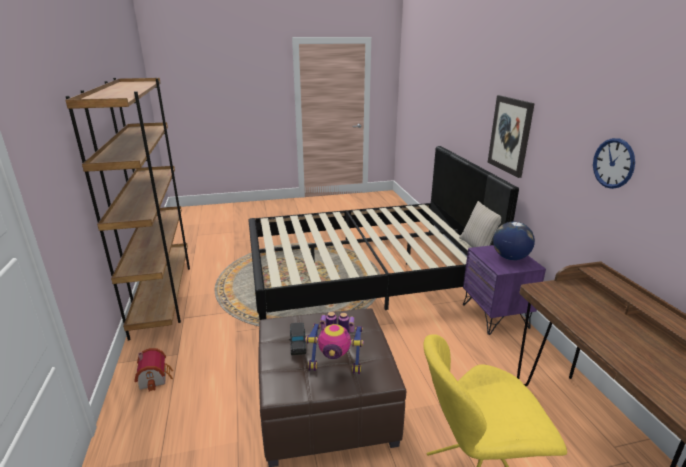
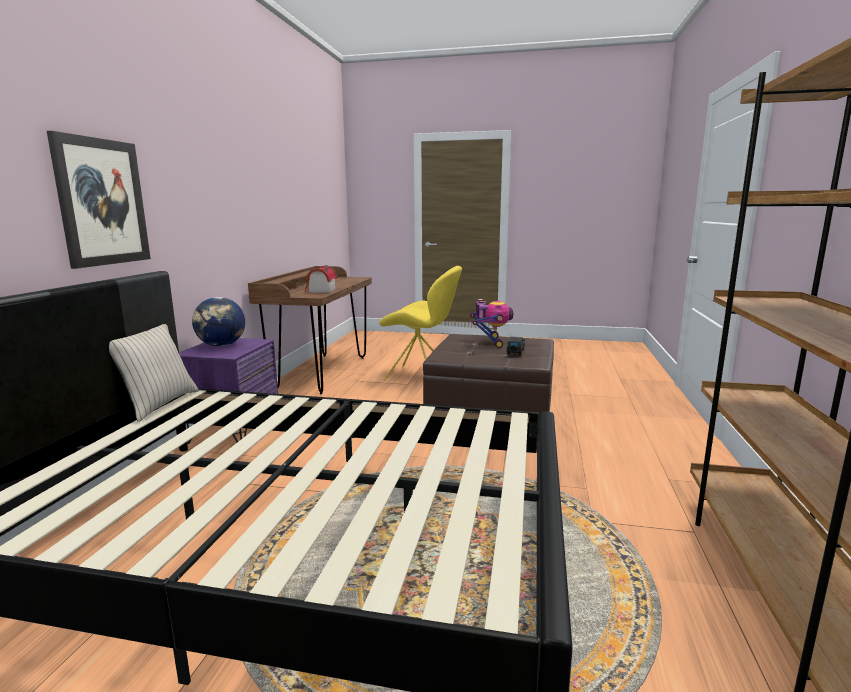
camera: 155 degrees left, 10 degrees down
(155, 377) = (683, 461): toy house -> toy house (320, 291)
(335, 365) = (490, 342): toy robot -> toy robot turned 60 degrees clockwise
(613, 163) = (227, 196): wall clock -> none

